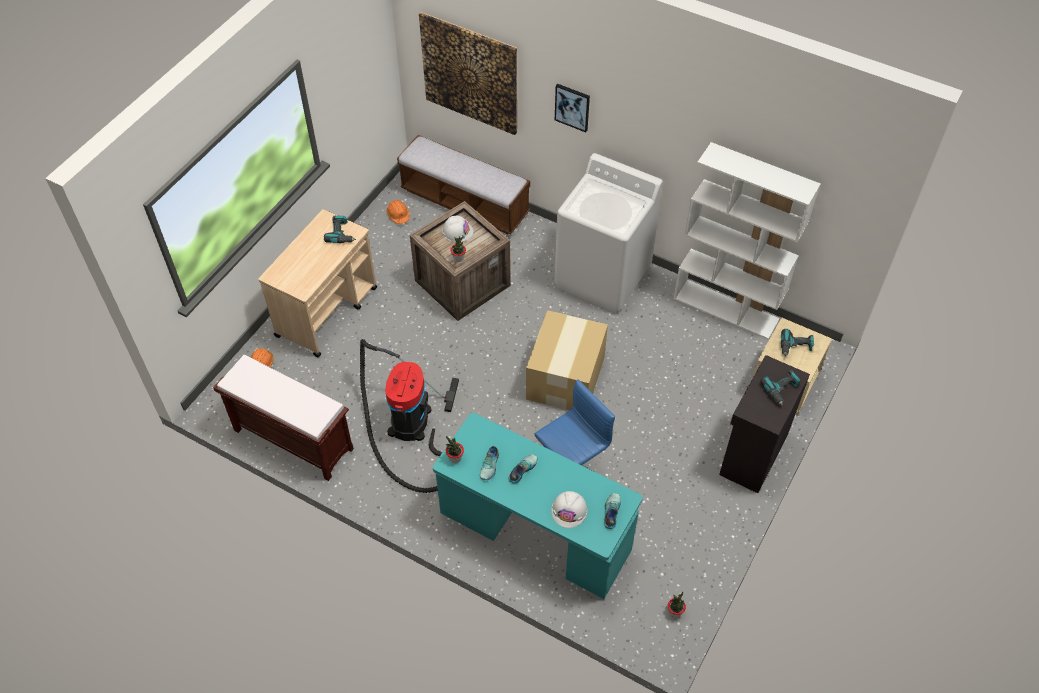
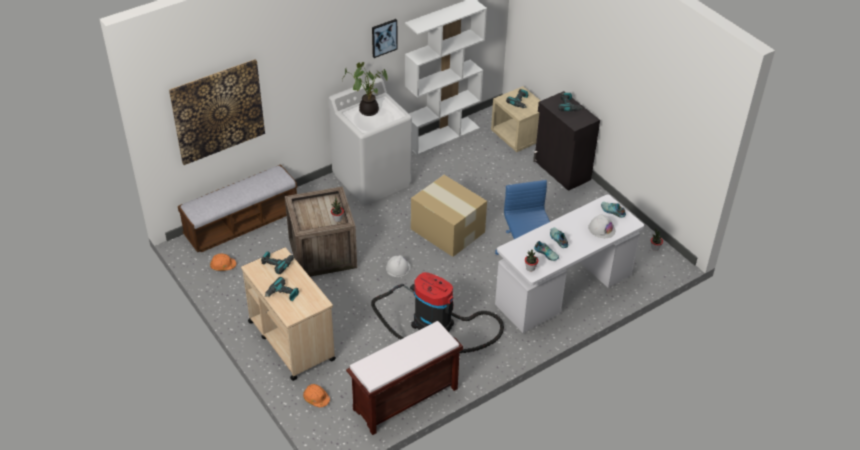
camera: 65 degrees left, 10 degrees down
(300, 256) = (282, 294): none -> power drill
(457, 231) = (310, 211): white hard hat -> white hard hat (398, 268)
(535, 532) = (564, 291): turquoise desk -> white desk
(572, 107) = (304, 74): picture -> picture (384, 37)
(608, 197) = (367, 110): none -> potted plant

